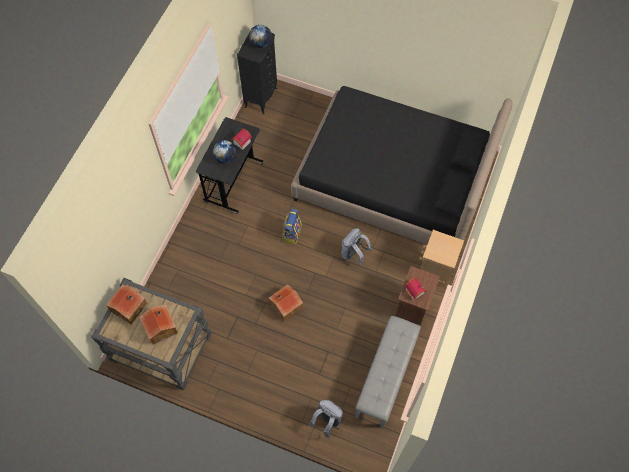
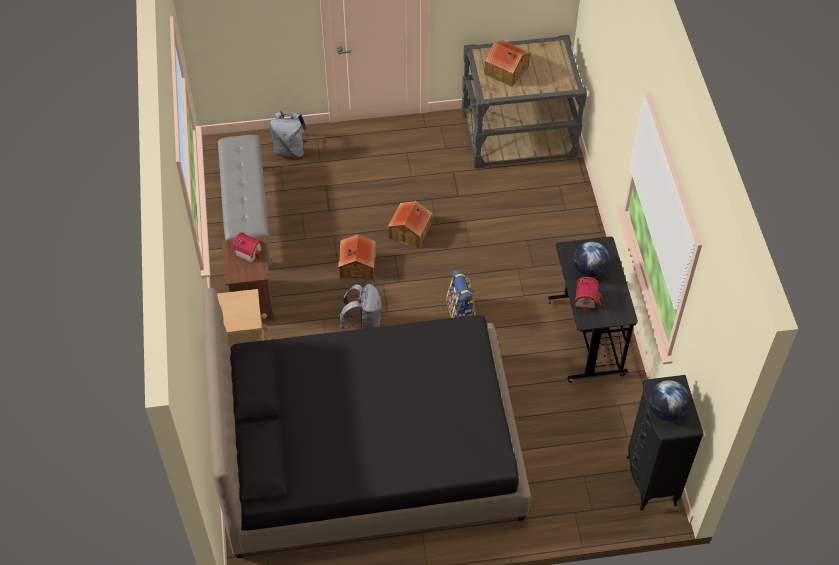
camera: 150 degrees right, 10 degrees down
(129, 307) = (554, 72): toy house -> toy house (357, 266)

